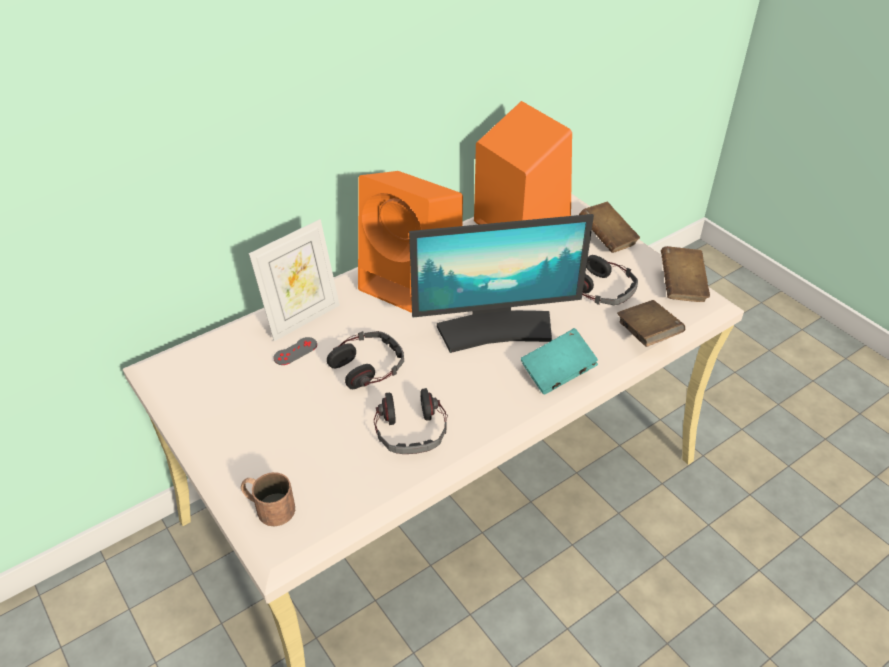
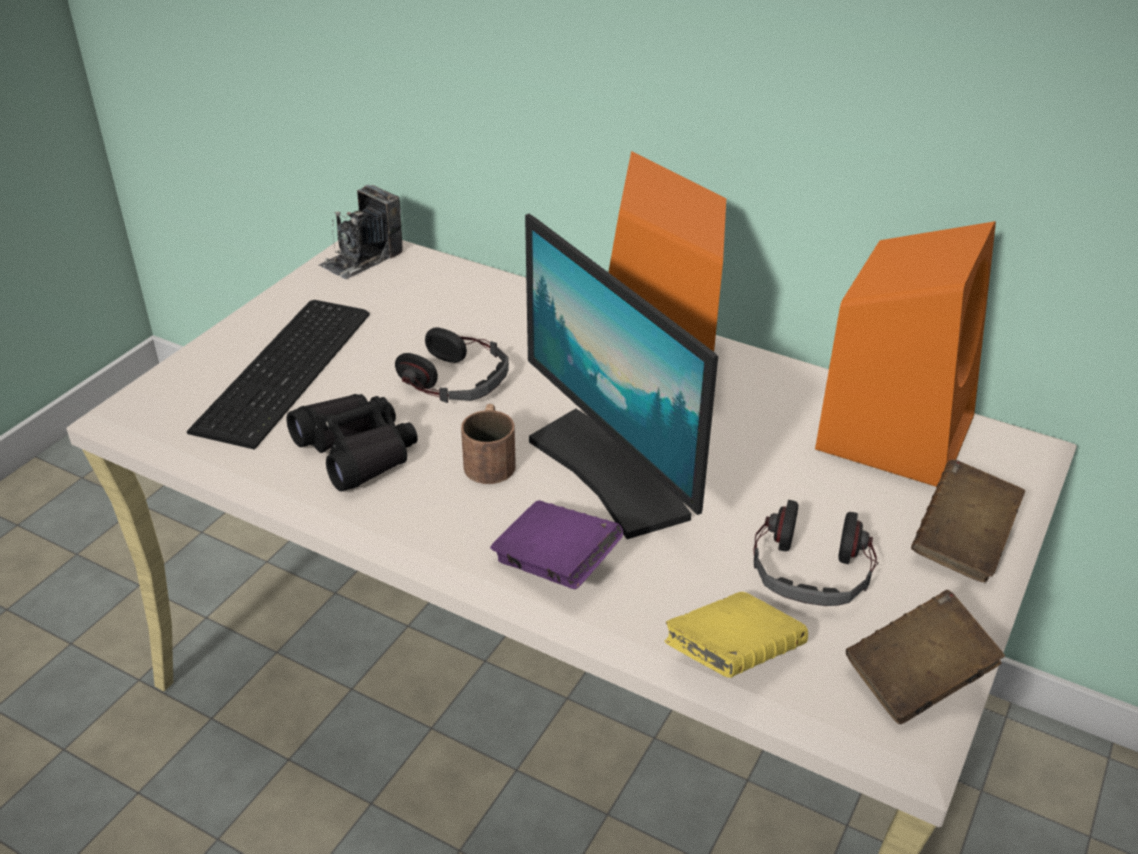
camera: 65 degrees right, 5 degrees down
(183, 373) = (362, 258): none -> camera
(268, 506) = (182, 381): brown mug -> brown mug (490, 458)
(295, 351) = (446, 317): grey game controller -> none
(297, 443) = (290, 369): none -> keyboard
(302, 318) = (510, 303): picture frame -> none
(411, 429) = (357, 451): headphones -> black binoculars
(557, 373) = (556, 565): turquoise book -> purple book
(647, 334) = (733, 656): brown book -> yellow book

